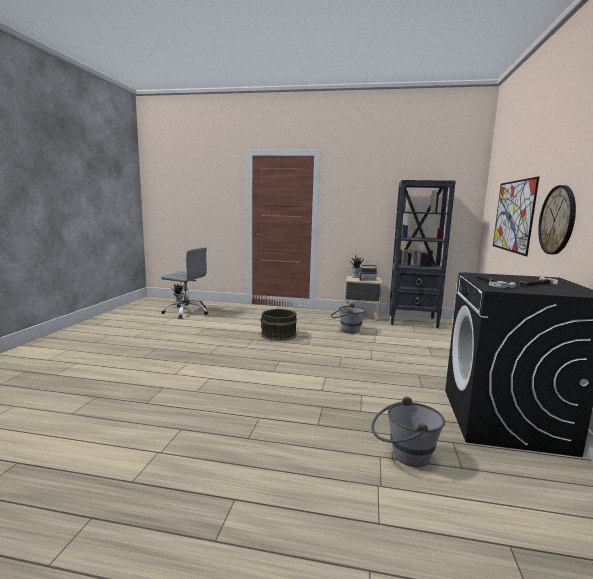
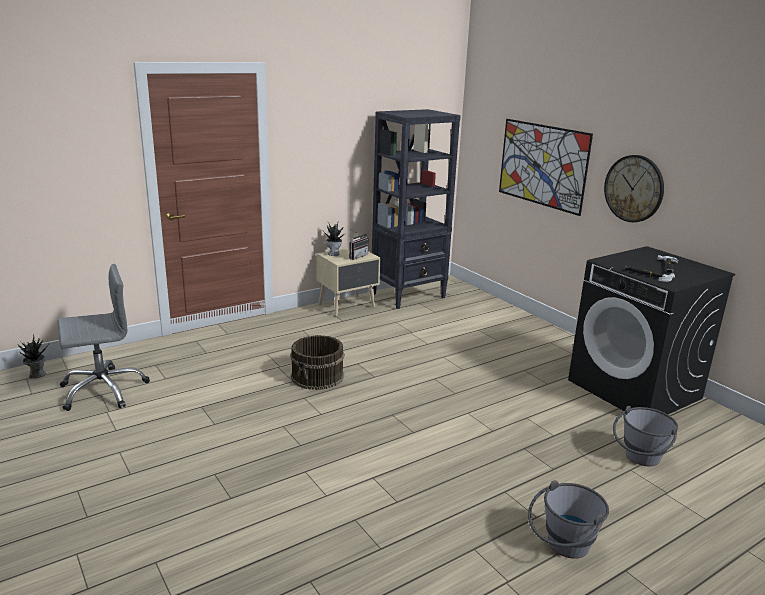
camera: 45 degrees left, 10 degrees up
(346, 330) = (373, 336): grey bucket -> grey bucket (562, 547)

